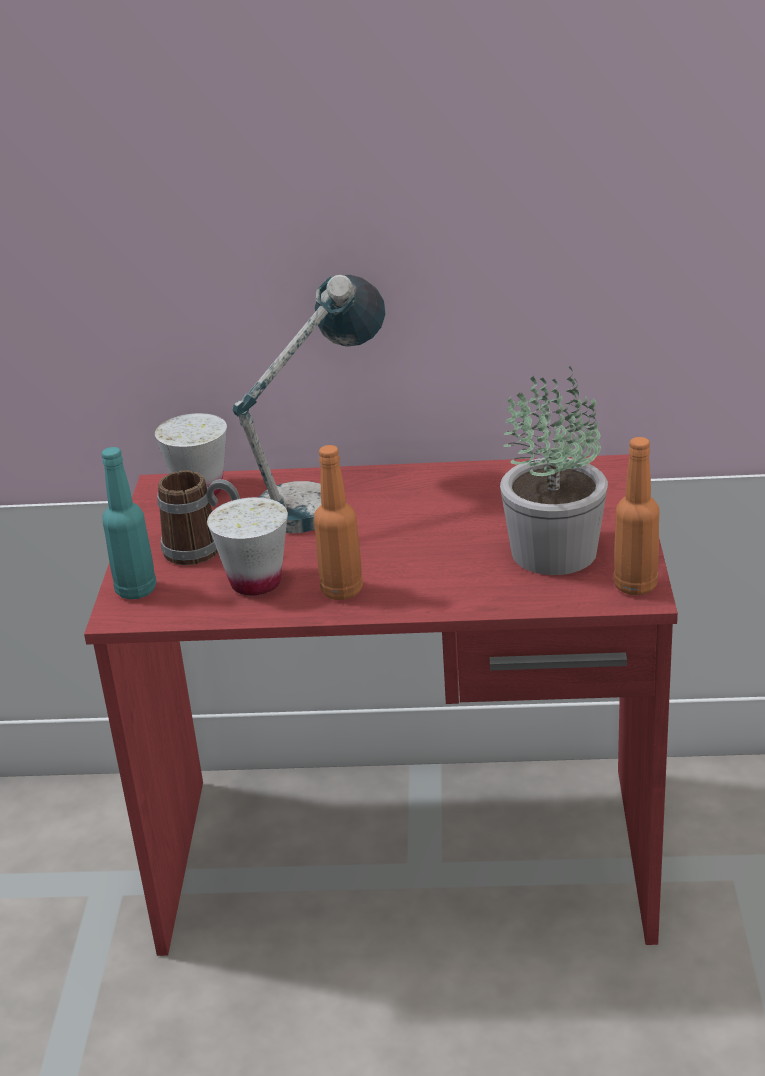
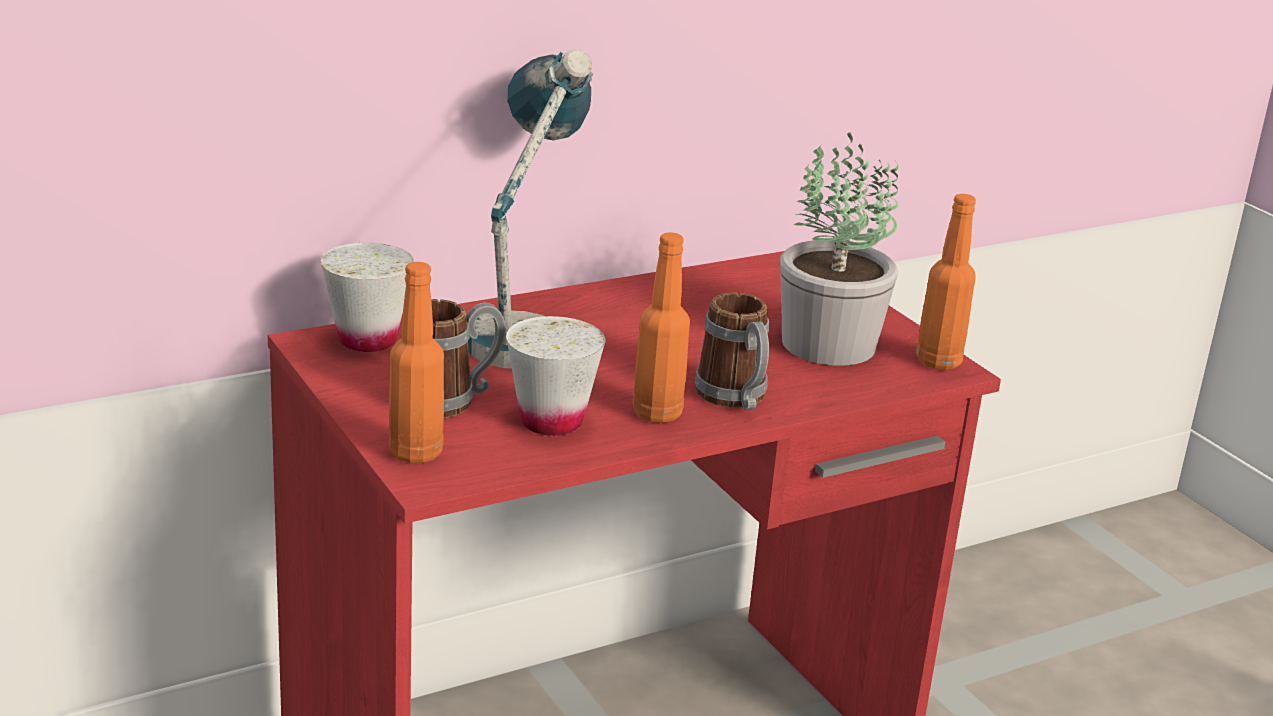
camera: 35 degrees left, 5 degrees down
(136, 590) = (416, 453): turquoise bottle -> orange bottle
(418, 589) = (736, 399): none -> mug

